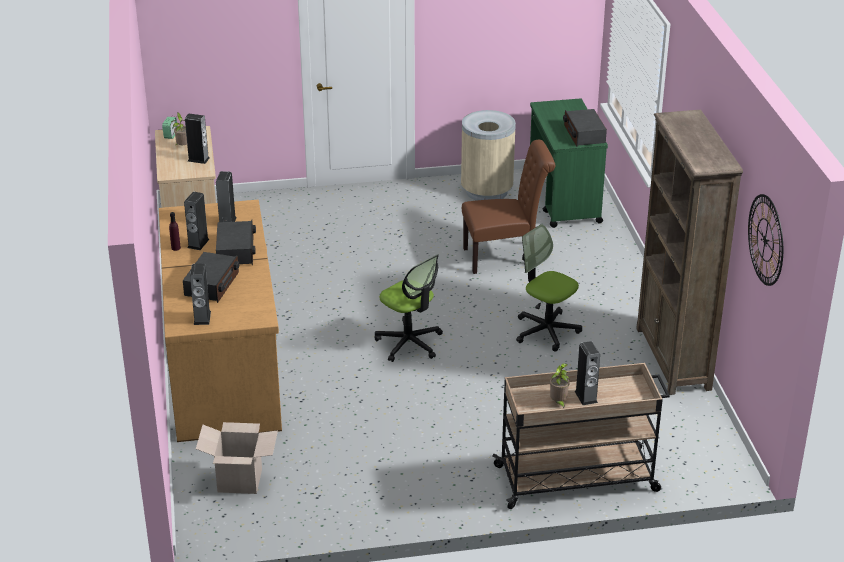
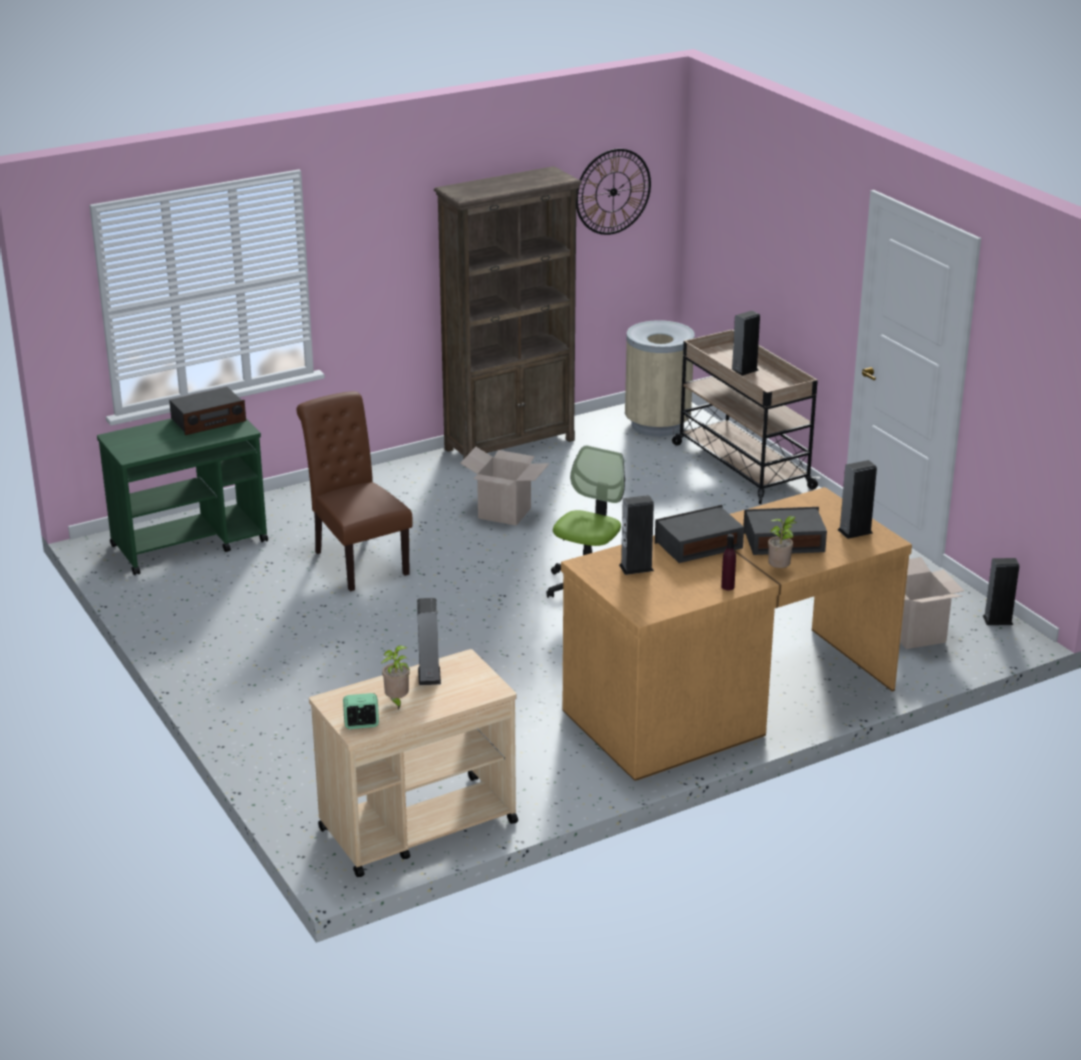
camera: 110 degrees left, 5 degrees down
(198, 243) = (704, 574): speaker -> speaker (997, 620)
(487, 191) = (186, 600): beige trash can -> beige trash can (657, 424)
(546, 331) = (504, 513): office chair -> cardboard box
(558, 403) = (765, 380): potted plant -> potted plant (780, 570)

